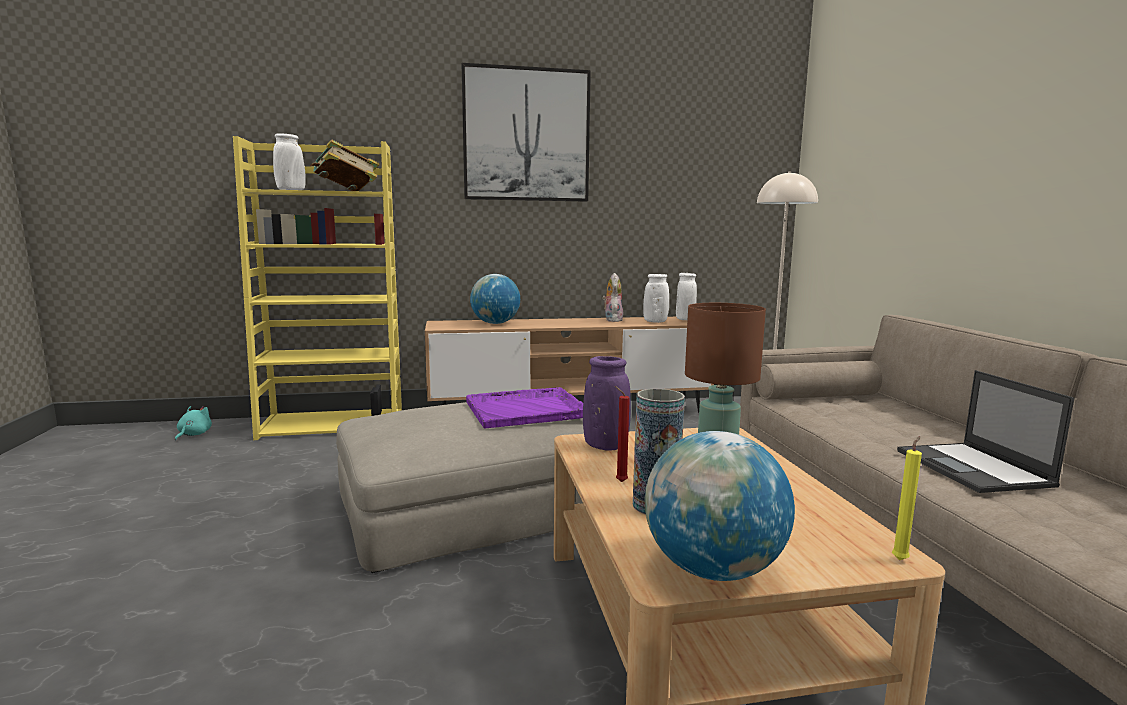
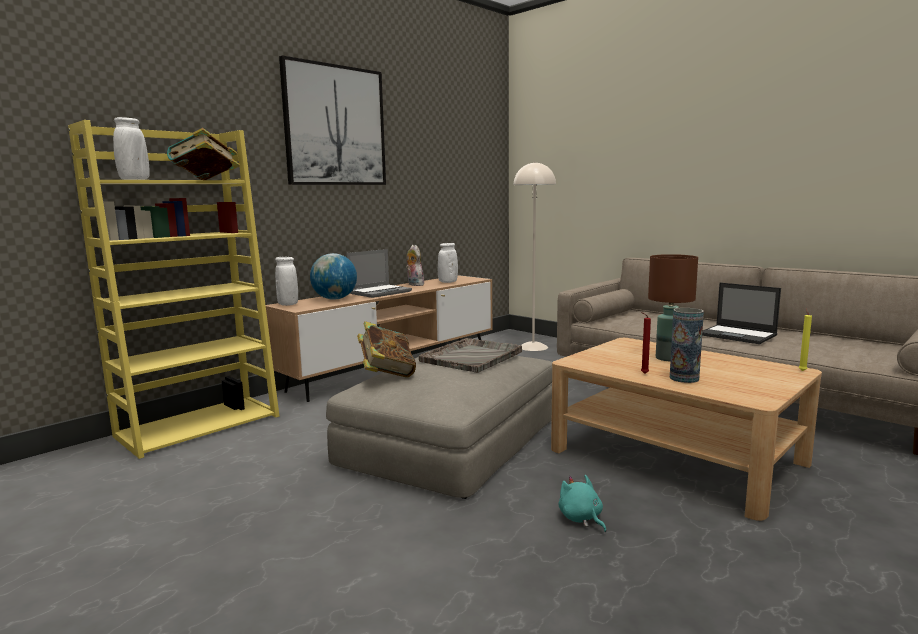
camera: 35 degrees left, 0 degrees up
(193, 434) = (46, 474): turquoise plush toy -> turquoise plush toy (581, 518)
(409, 408) = (386, 374): none -> book
(527, 410) = (472, 356): purple tray -> grey tray
(554, 323) = (380, 292): none -> laptop
(605, 446) = (591, 360): purple vase -> none
(685, 319) = (461, 278): white vase -> white vase (288, 304)
(712, 569) = (761, 392): globe -> none

